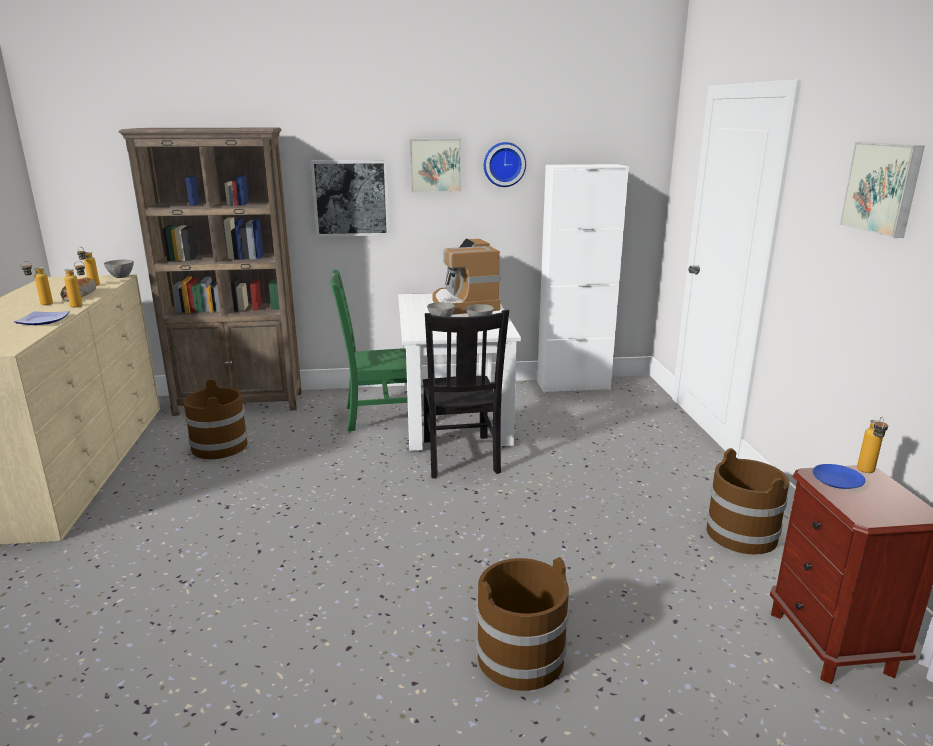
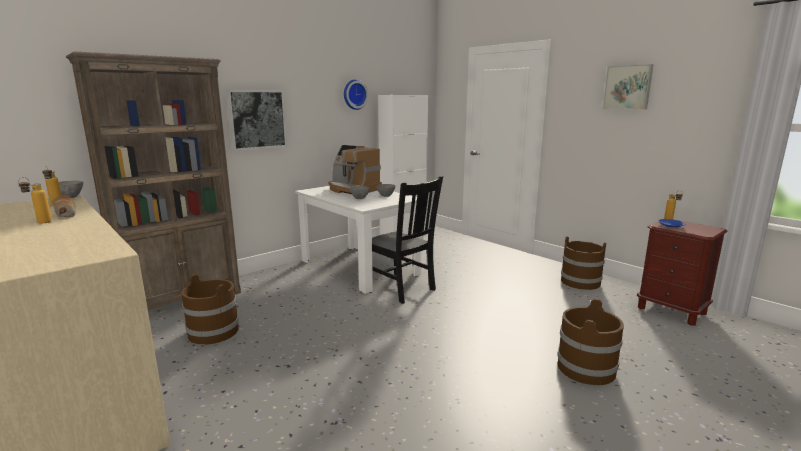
camera: 35 degrees left, 5 degrees down
(43, 321) = (85, 231): plate -> none
(81, 306) = (93, 217): bottle -> none
(380, 416) = (312, 281): green chair -> none
(435, 165) = (313, 94): picture -> none

